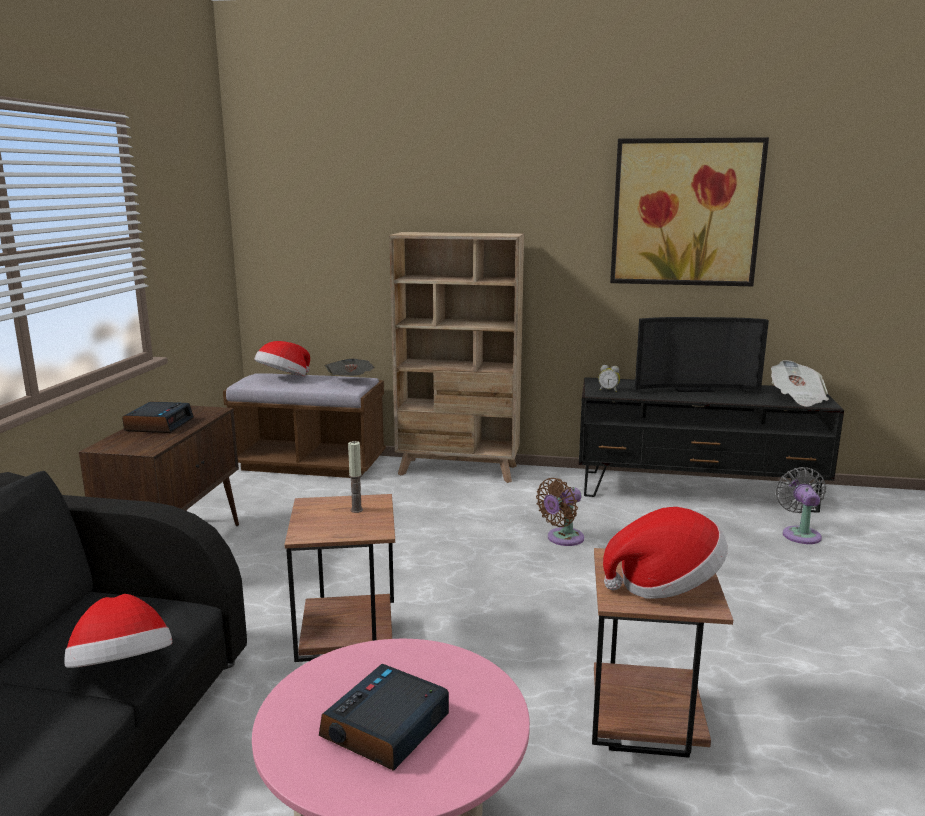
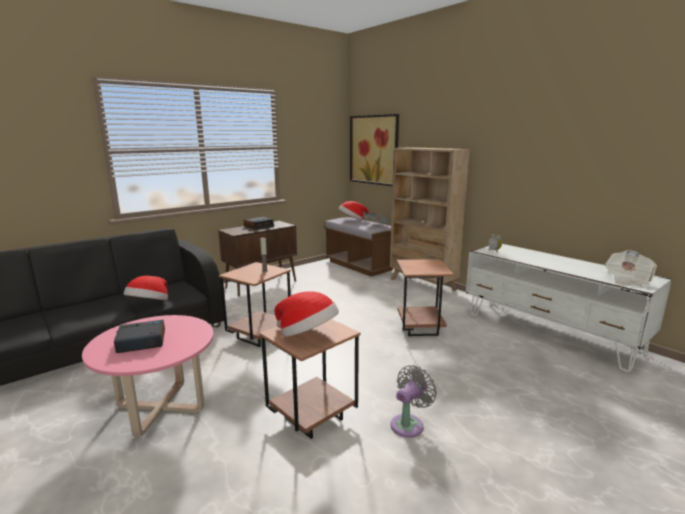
camera: 40 degrees right, 0 degrees up
(562, 539) = (421, 329): brown fan -> brown side table
(685, 212) = (571, 136): picture -> picture (374, 150)
(692, 389) = (555, 260): television -> none
(696, 491) = (549, 332): black tv stand -> white tv stand
(800, 534) = (585, 378): grey fan -> grey fan (409, 424)

